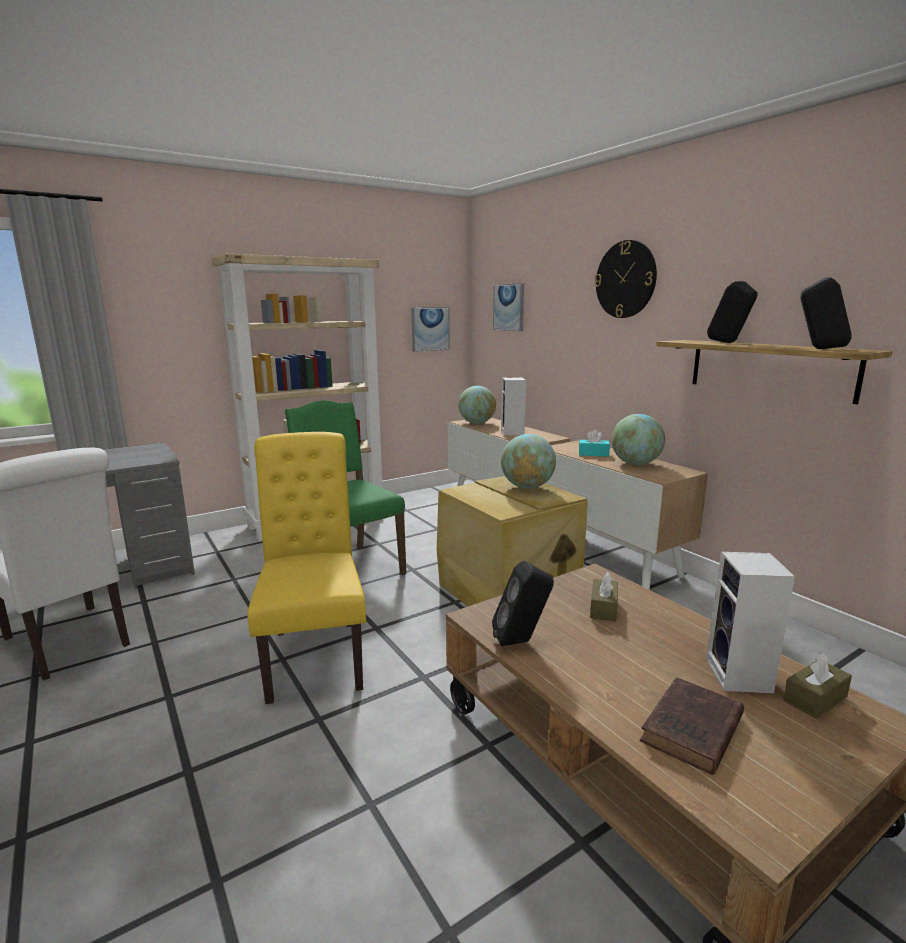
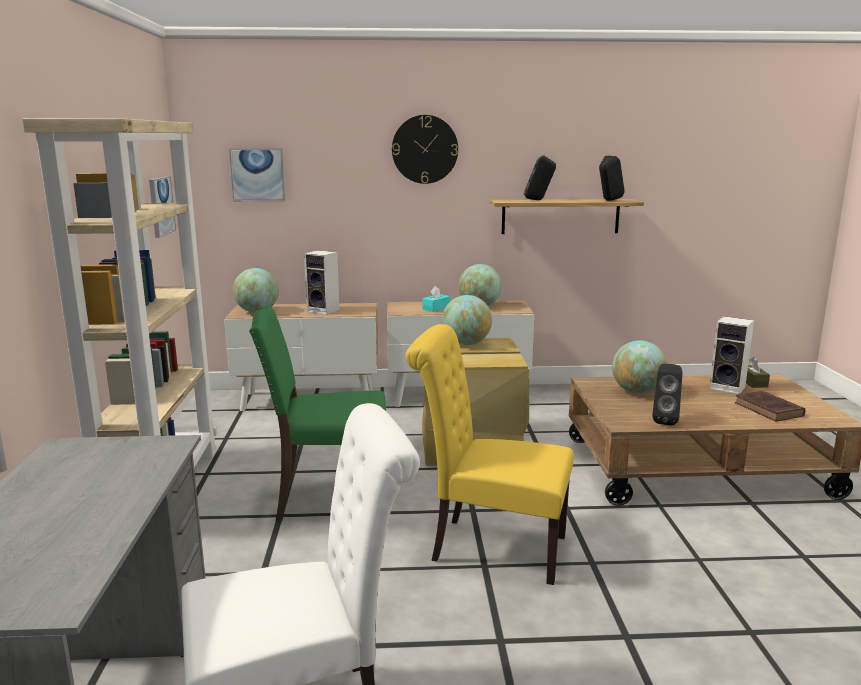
camera: 60 degrees left, 0 degrees up
(603, 608) = (637, 392): brown tissue box -> globe

